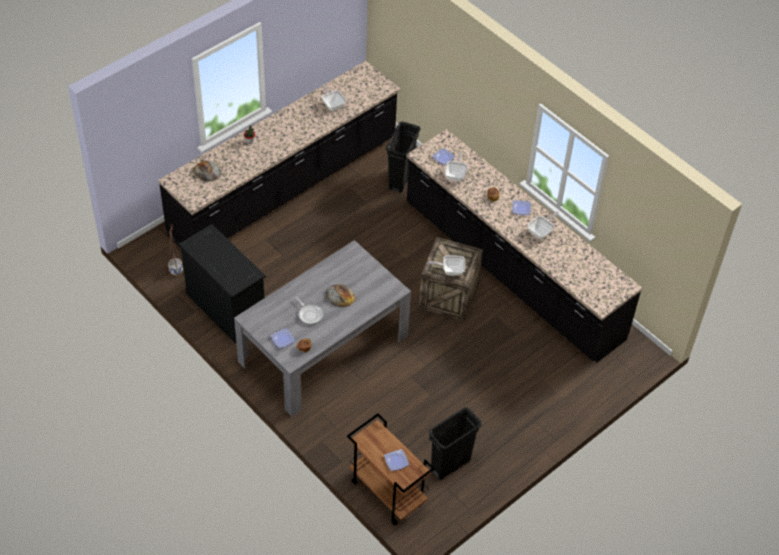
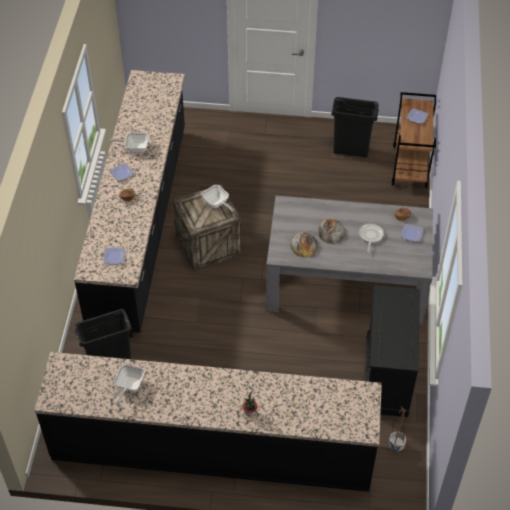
camera: 130 degrees left, 0 degrees up
(207, 171) = (324, 413): bread -> bread (304, 245)
(456, 174) = (126, 235): frying pan -> none

